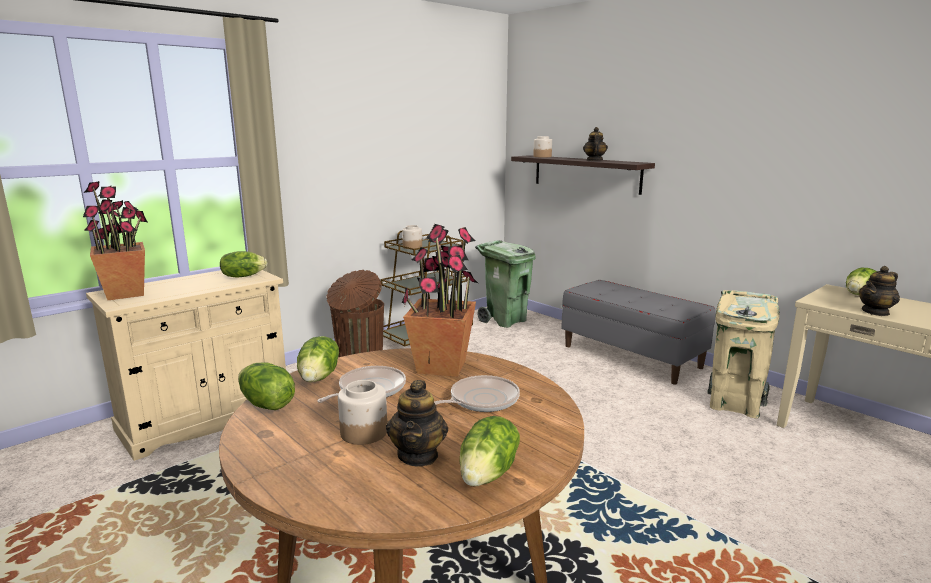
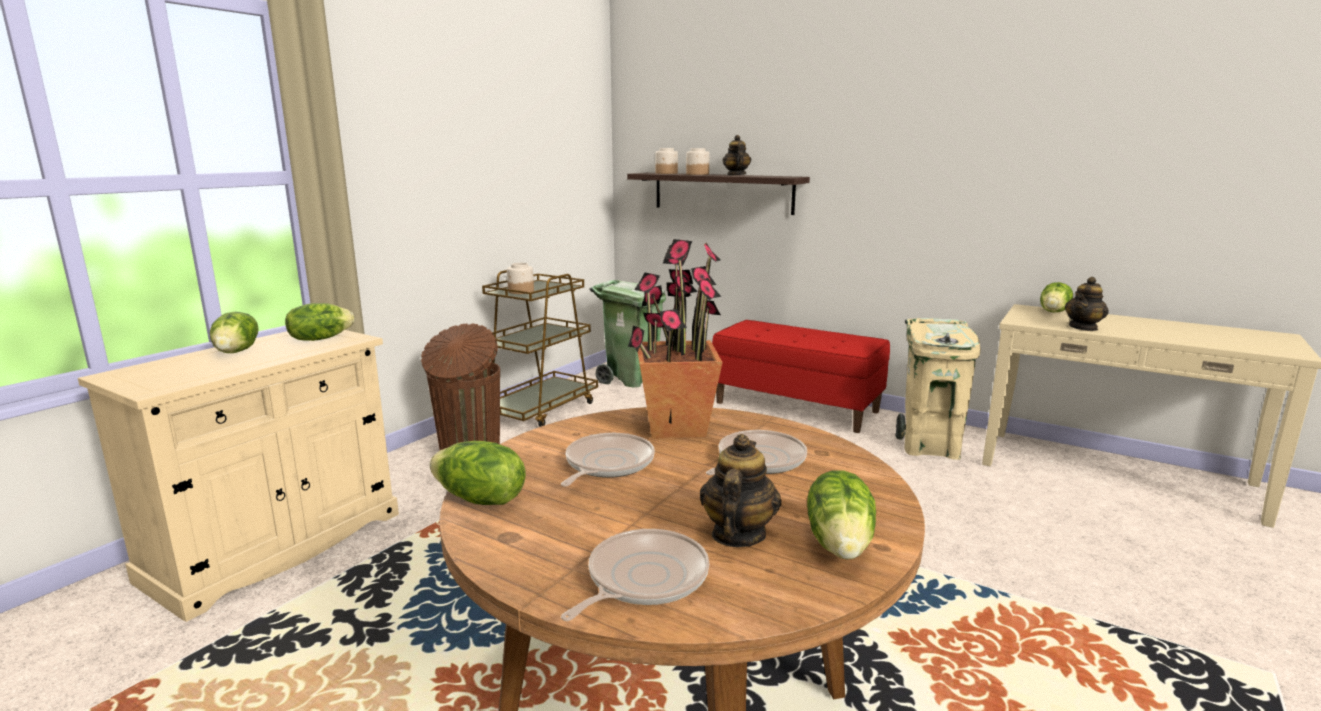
camera: 15 degrees left, 0 degrees up
(126, 293) = (150, 374): potted plant -> none
(319, 377) = (526, 457): lettuce -> lettuce (237, 351)
(327, 477) = (643, 579): none -> frying pan
(363, 433) = (644, 518): jar -> jar (697, 174)
(418, 455) = (737, 535): teapot -> teapot turned 150 degrees counterclockwise
(631, 356) = (796, 407): grey bench -> red bench

